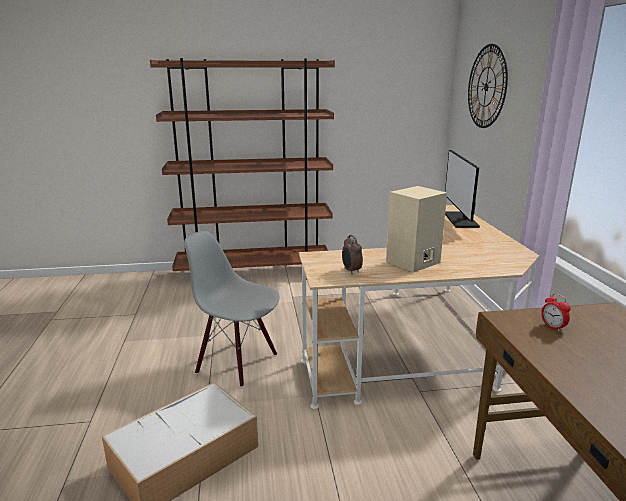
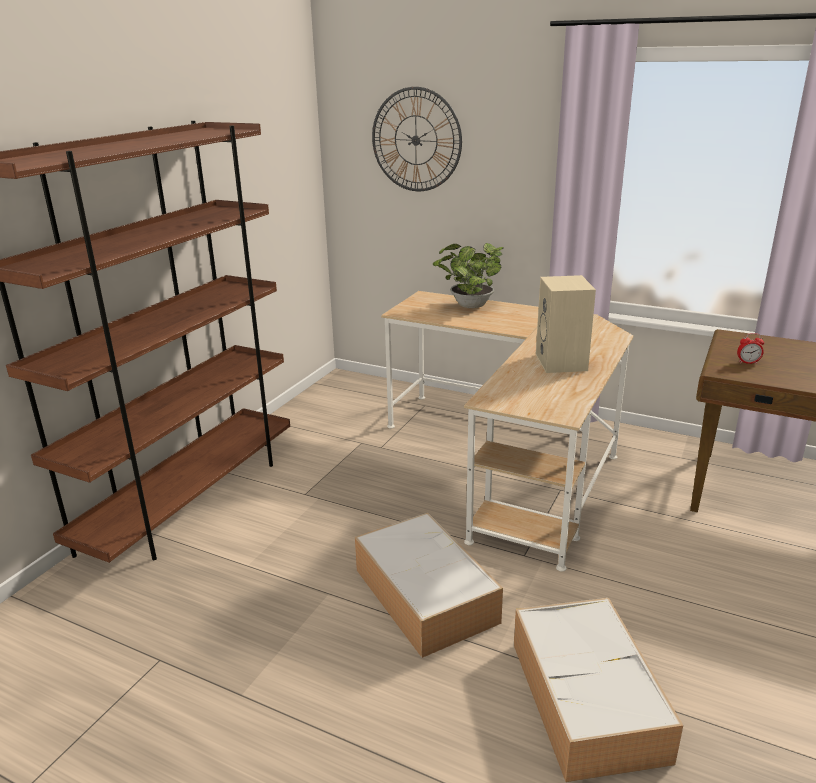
camera: 55 degrees left, 5 degrees up
(238, 363) = (423, 594): grey chair -> storage box
(351, 271) = (555, 396): alarm clock -> none
(460, 220) = (469, 306): monitor -> potted plant

